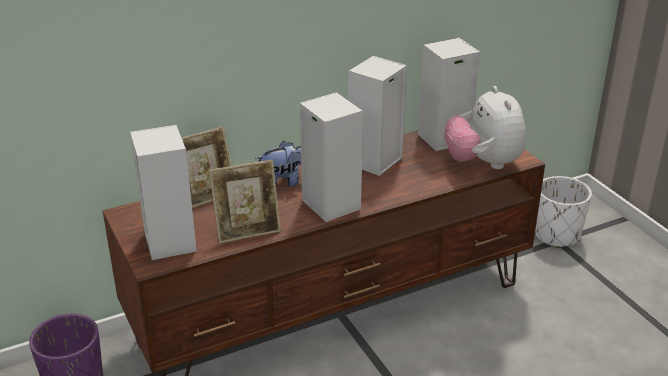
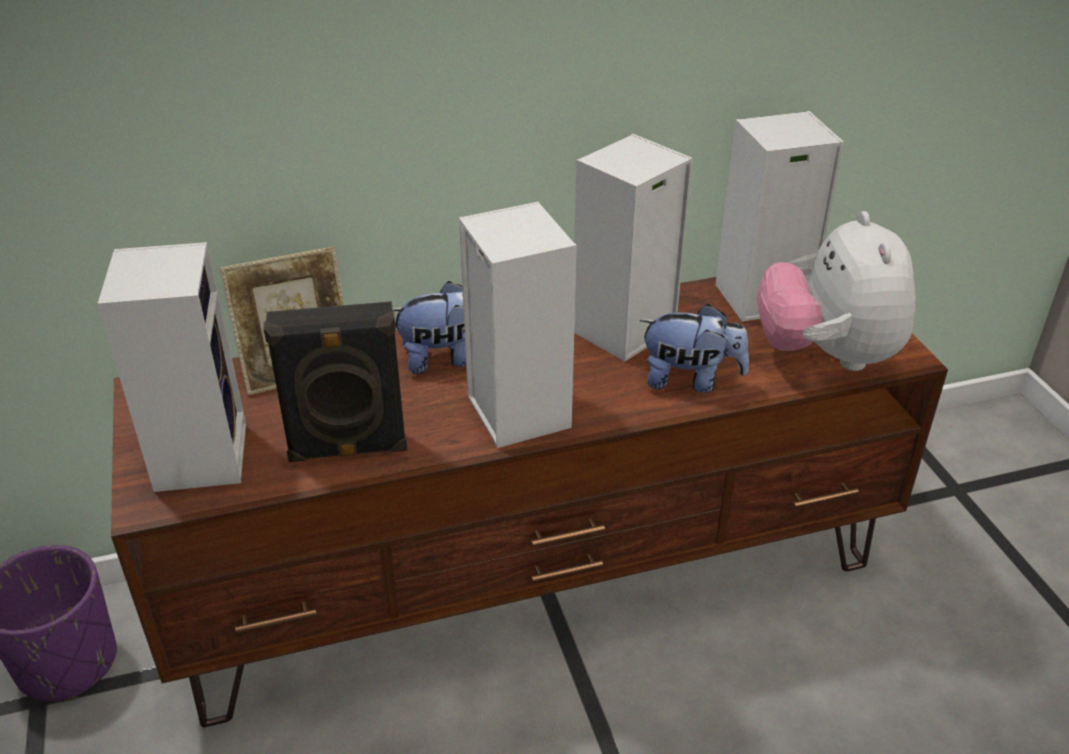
camera: 10 degrees right, 5 degrees up
(247, 231) = (348, 450): picture frame -> black speaker
(416, 181) = (690, 380): none -> plush toy
(556, 235) = (957, 477): white planter -> none

